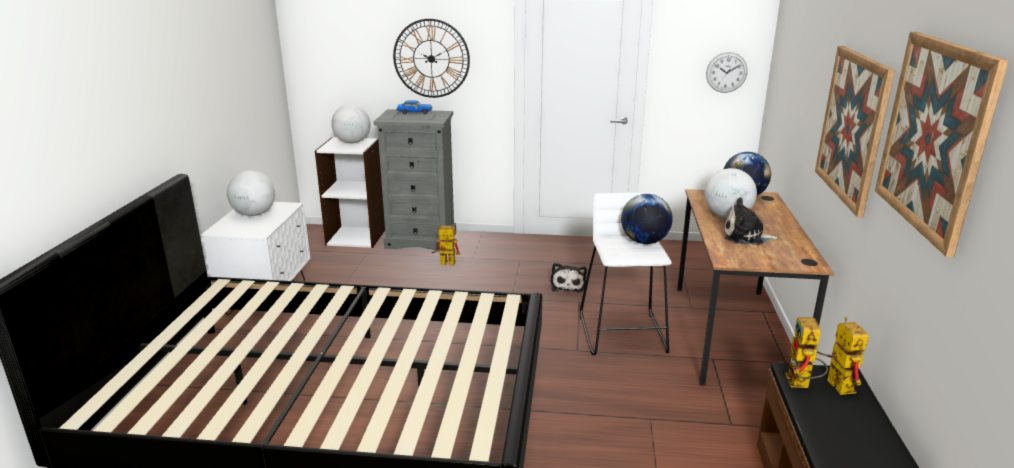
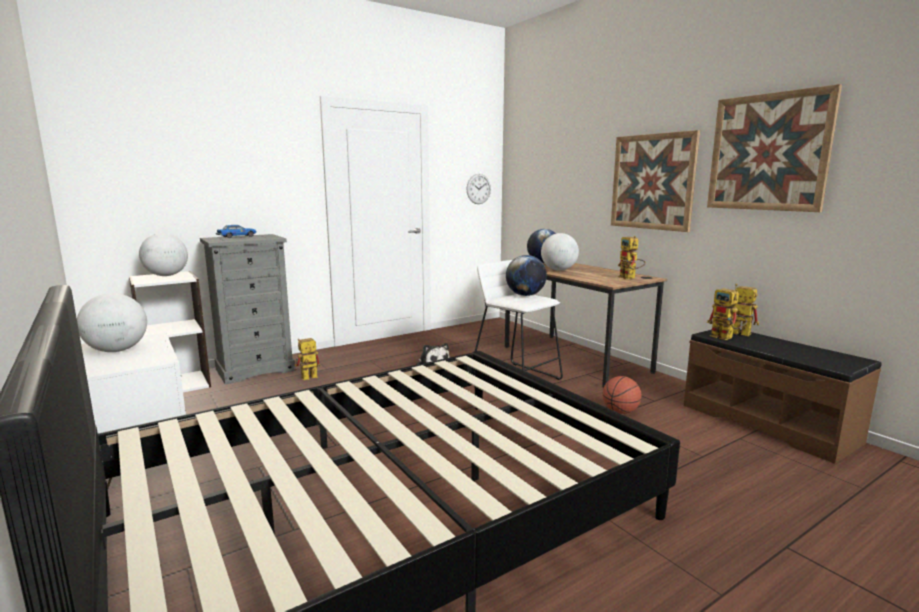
camera: 40 degrees left, 10 degrees down
(431, 58) = (244, 183): wall clock -> none
(665, 418) = (620, 412): none -> basketball
(746, 237) = (592, 275): plush toy -> none
(781, 257) = (630, 278): none -> toy robot

